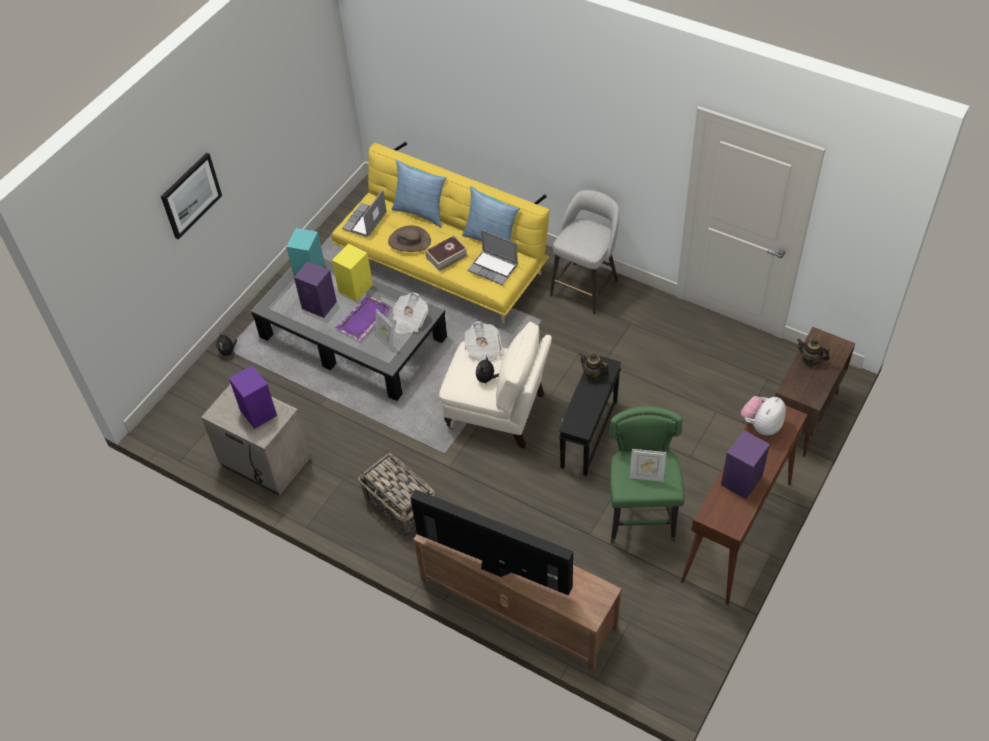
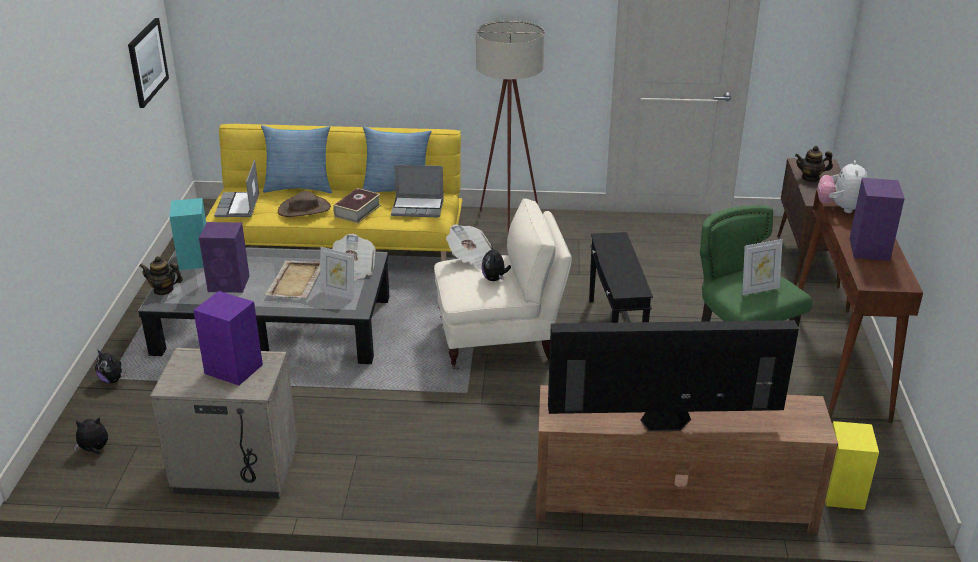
camera: 30 degrees left, 20 degrees down
(190, 195) = (48, 132): picture -> picture (147, 62)
(193, 411) = (94, 450): none -> plush toy
(355, 289) = (265, 260): yellow speaker -> yellow speaker (842, 494)
(363, 319) = (295, 282): purple tray -> beige tray
(401, 506) = (452, 457): basket -> none
(585, 286) = (508, 225): grey stool -> beige floor lamp
(593, 374) = (607, 247): teapot -> teapot (163, 290)

